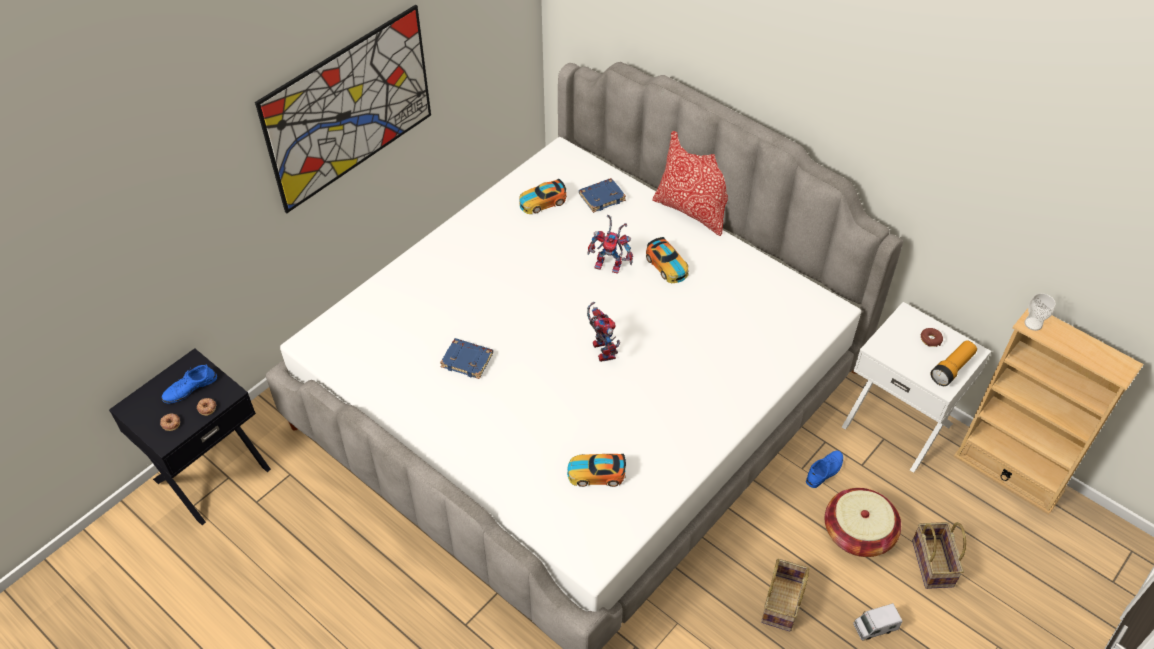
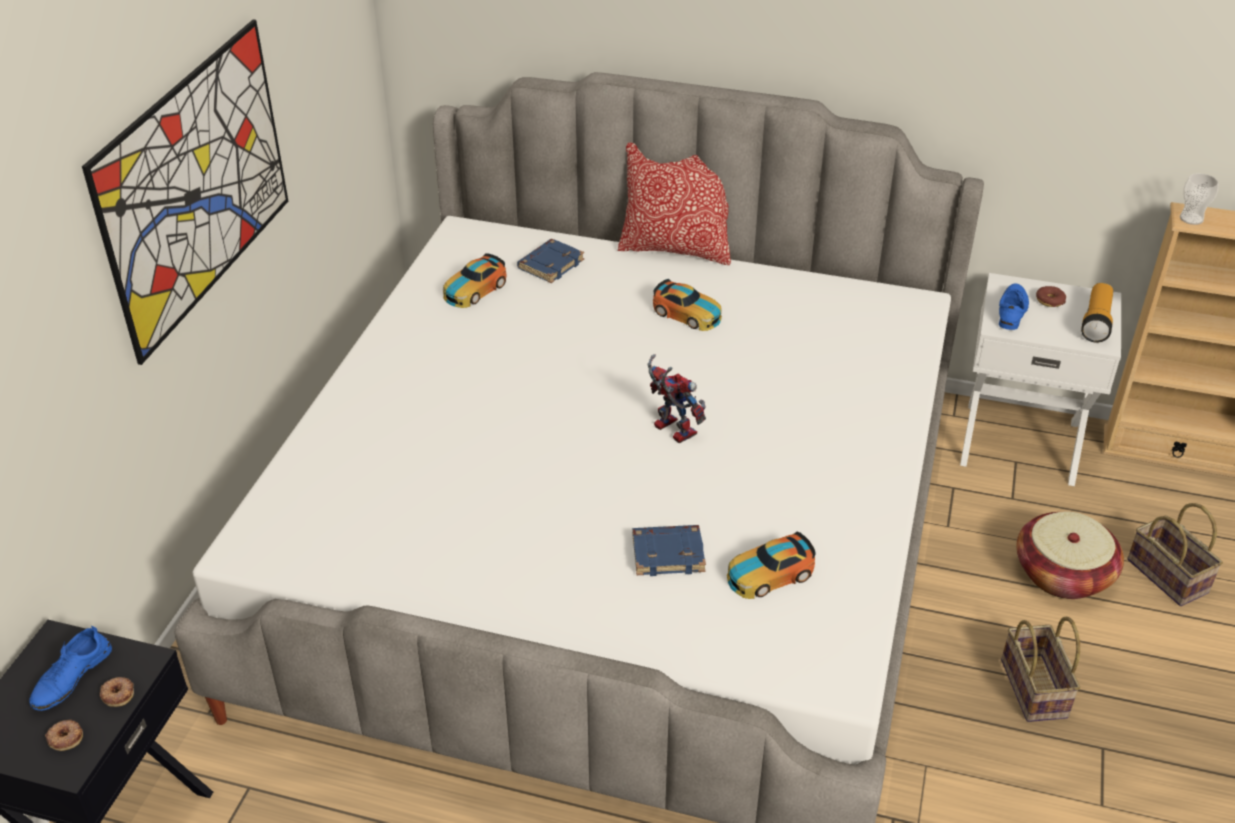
camera: 25 degrees left, 10 degrees down
(468, 360) = (496, 499): blue book -> blue book (668, 553)
(611, 264) = (615, 332): toy robot -> none
(824, 471) = (975, 519): blue shoe -> blue shoe (1012, 311)
(875, 627) = (1158, 672): toy truck -> none

